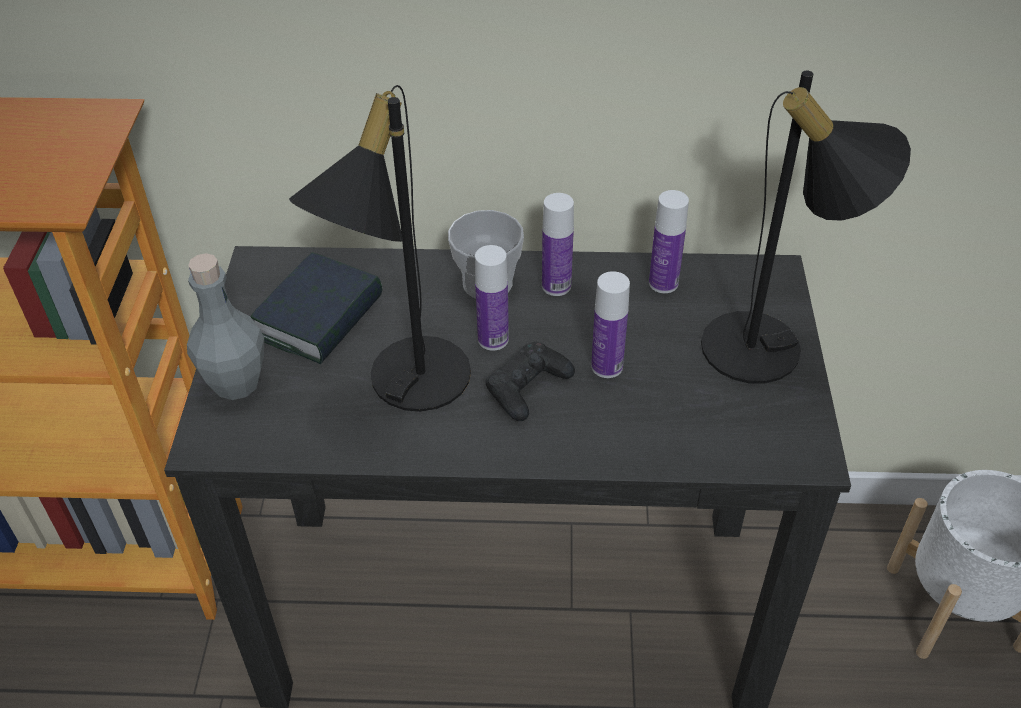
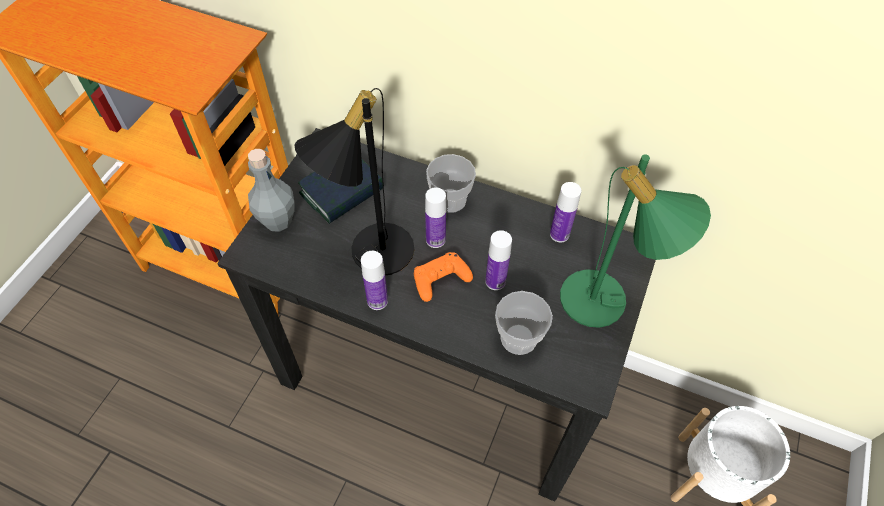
camera: 20 degrees right, 10 degrees up
(527, 387) = (440, 279): black game controller -> orange game controller
(556, 286) = (491, 215): bottle -> bottle (377, 301)
(678, 427) = (518, 338): none -> cup
(771, 350) = (605, 305): black table lamp -> green table lamp

